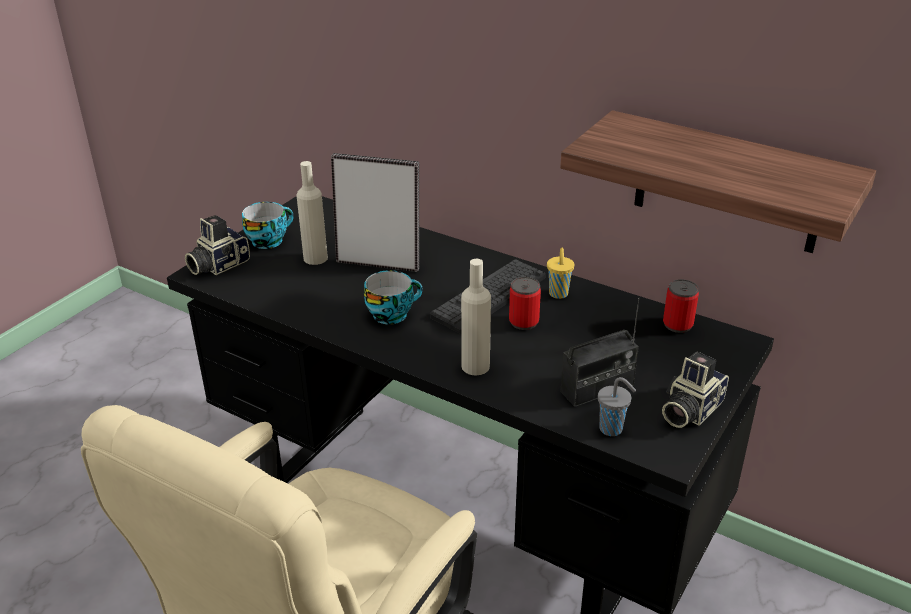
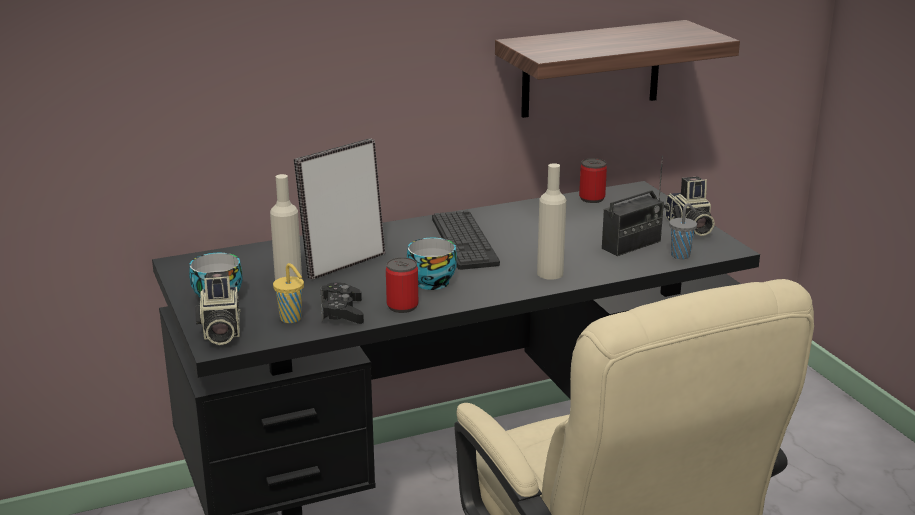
camera: 55 degrees left, 10 degrees down
(295, 297) = (342, 312): none -> black game controller
(523, 322) = (517, 241): can -> can (402, 306)
(558, 294) = (499, 219): yellow cup -> yellow cup (292, 319)
(597, 389) = (631, 245): radio -> radio turned 45 degrees clockwise

